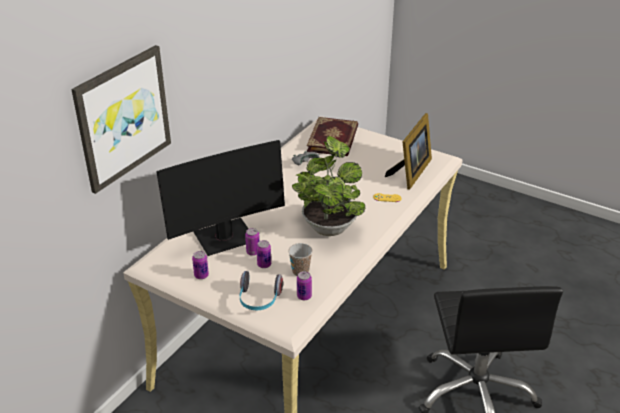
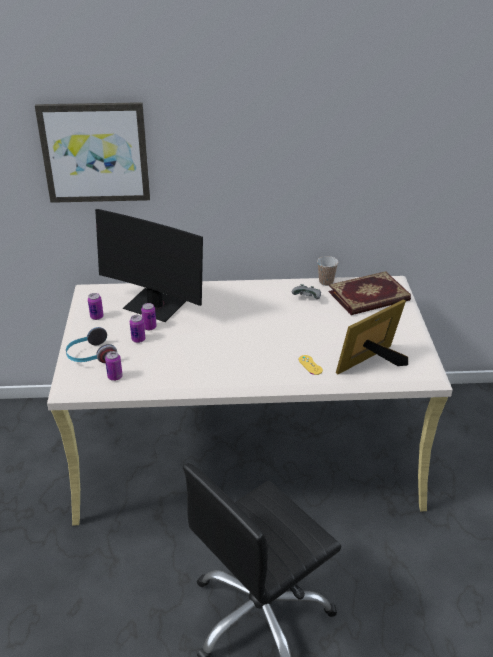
camera: 55 degrees right, 0 degrees up
(300, 271) = (146, 361): cup -> cup (326, 282)
(329, 225) = (228, 349): potted plant -> none
(411, 173) = (372, 363): picture frame -> picture frame turned 150 degrees clockwise

